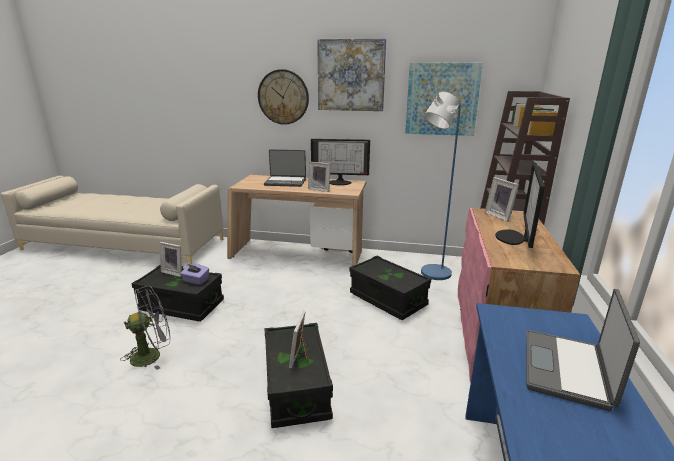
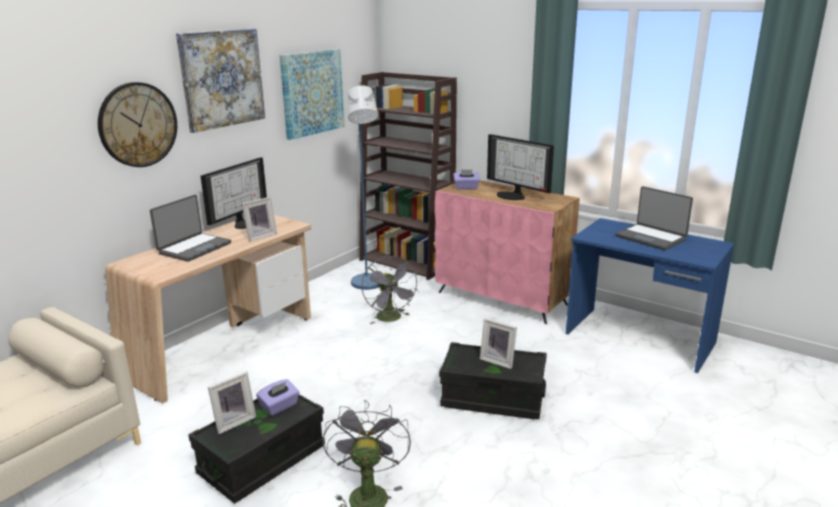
camera: 65 degrees left, 0 degrees up
(387, 299) = (391, 319): black storage box -> grey fan
(500, 216) = (466, 188): picture frame -> purple tissue box

